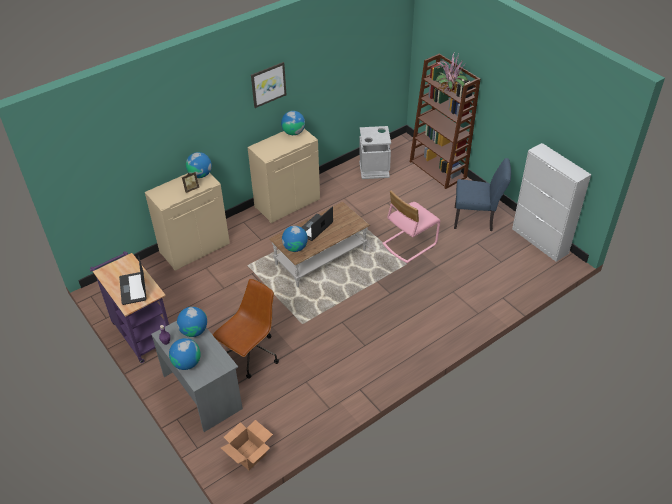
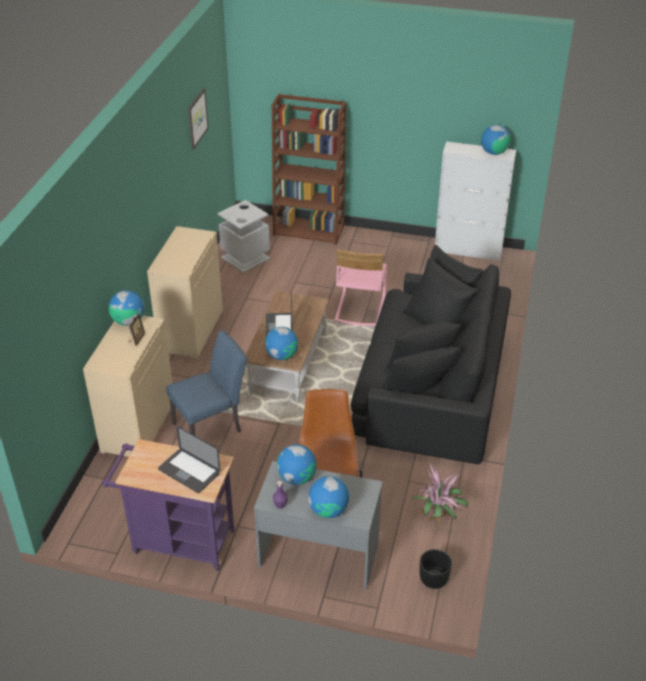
camera: 40 degrees left, 5 degrees down
(248, 454) = (433, 579): cardboard box -> black planter
(268, 84) = (151, 181): picture -> picture (196, 118)
(293, 132) = (181, 236): globe -> globe (494, 152)
(392, 328) = (431, 389): none -> black sofa
(448, 93) = (315, 130): potted plant -> potted plant (437, 517)
(477, 219) = (395, 257): blue chair -> blue chair (212, 426)

